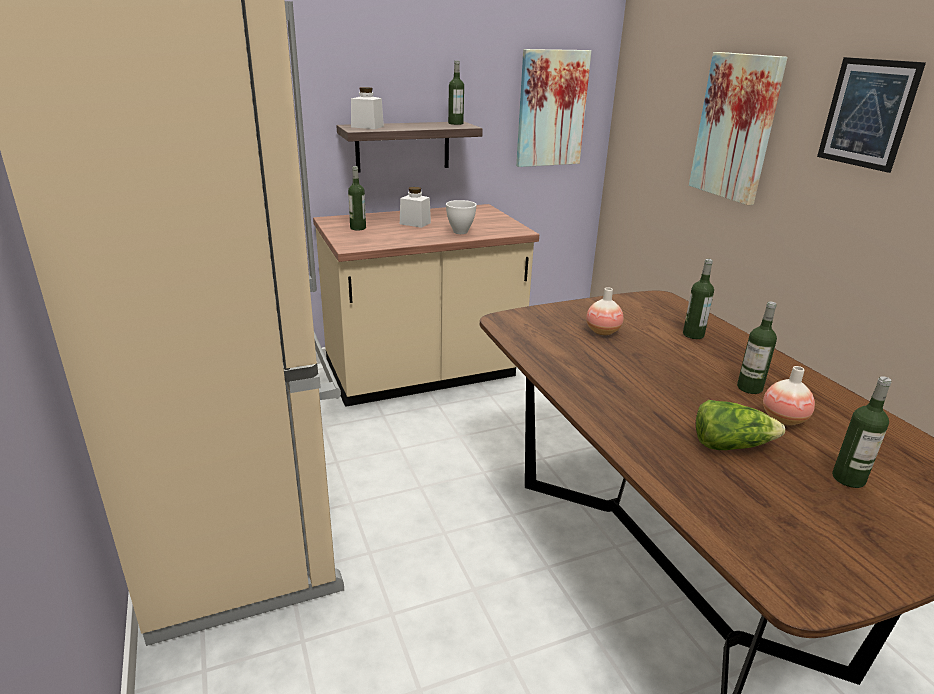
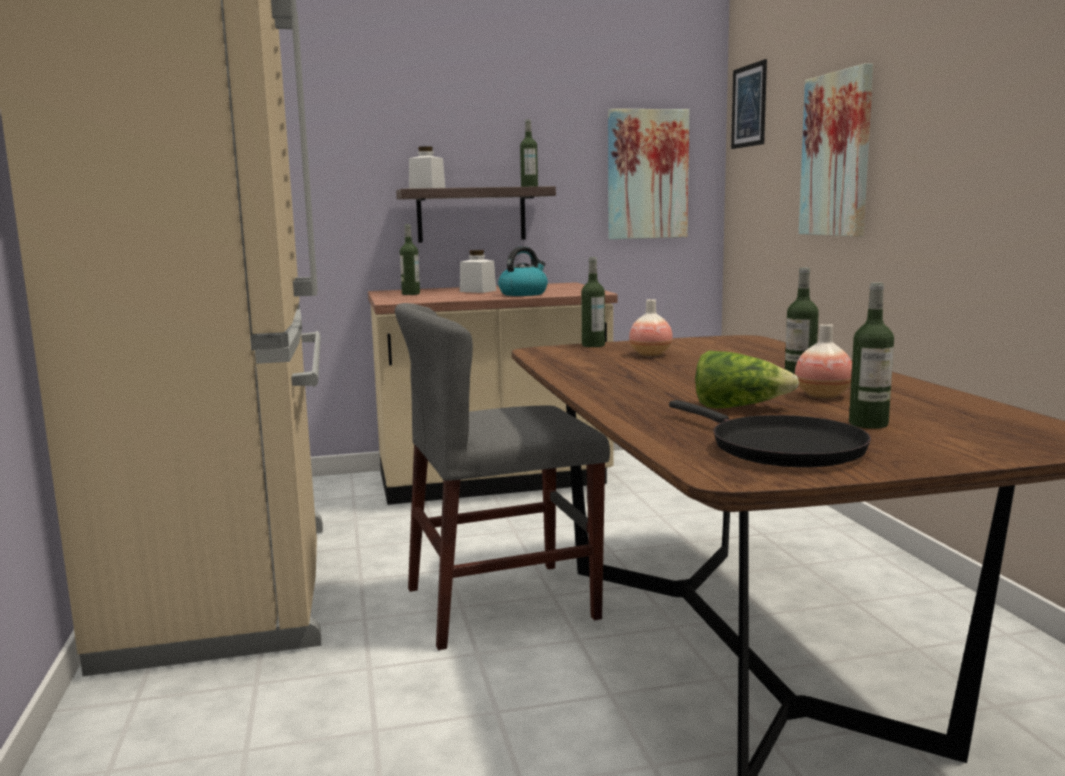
camera: 10 degrees right, 15 degrees down
(459, 232) = (523, 294): white bowl -> kettle
(475, 526) = (501, 603): none -> grey chair
(693, 335) = (761, 355): bottle -> bottle (593, 345)
(806, 532) = (779, 448): none -> black frying pan
(867, 113) = (952, 97): picture -> picture (749, 106)

